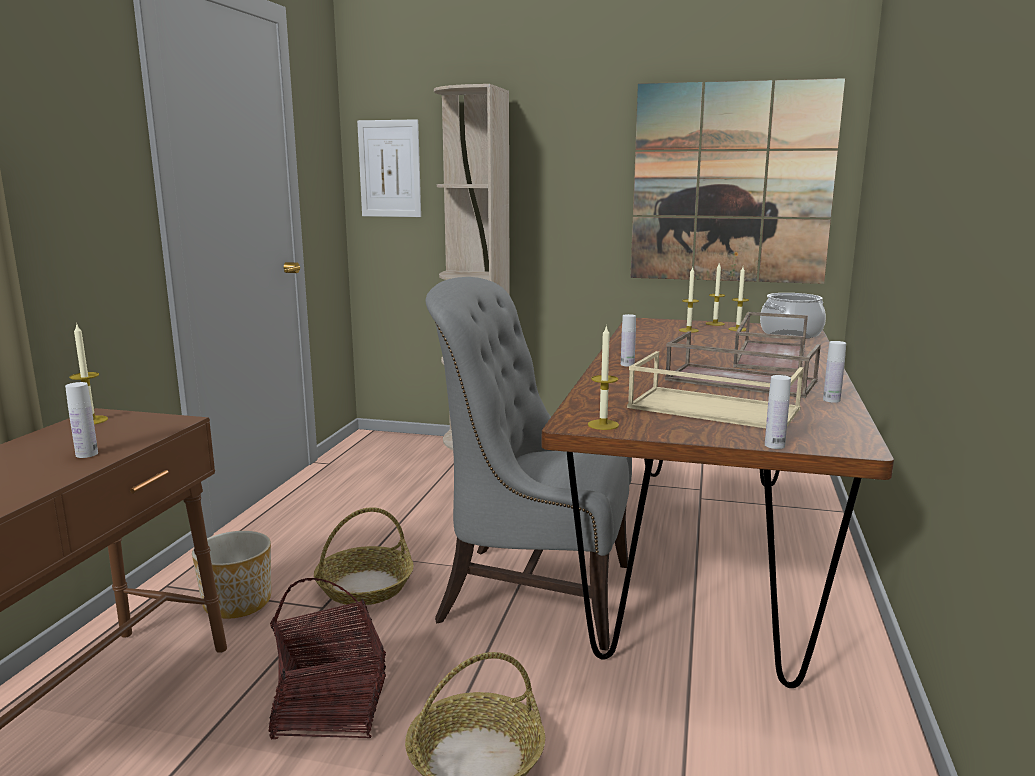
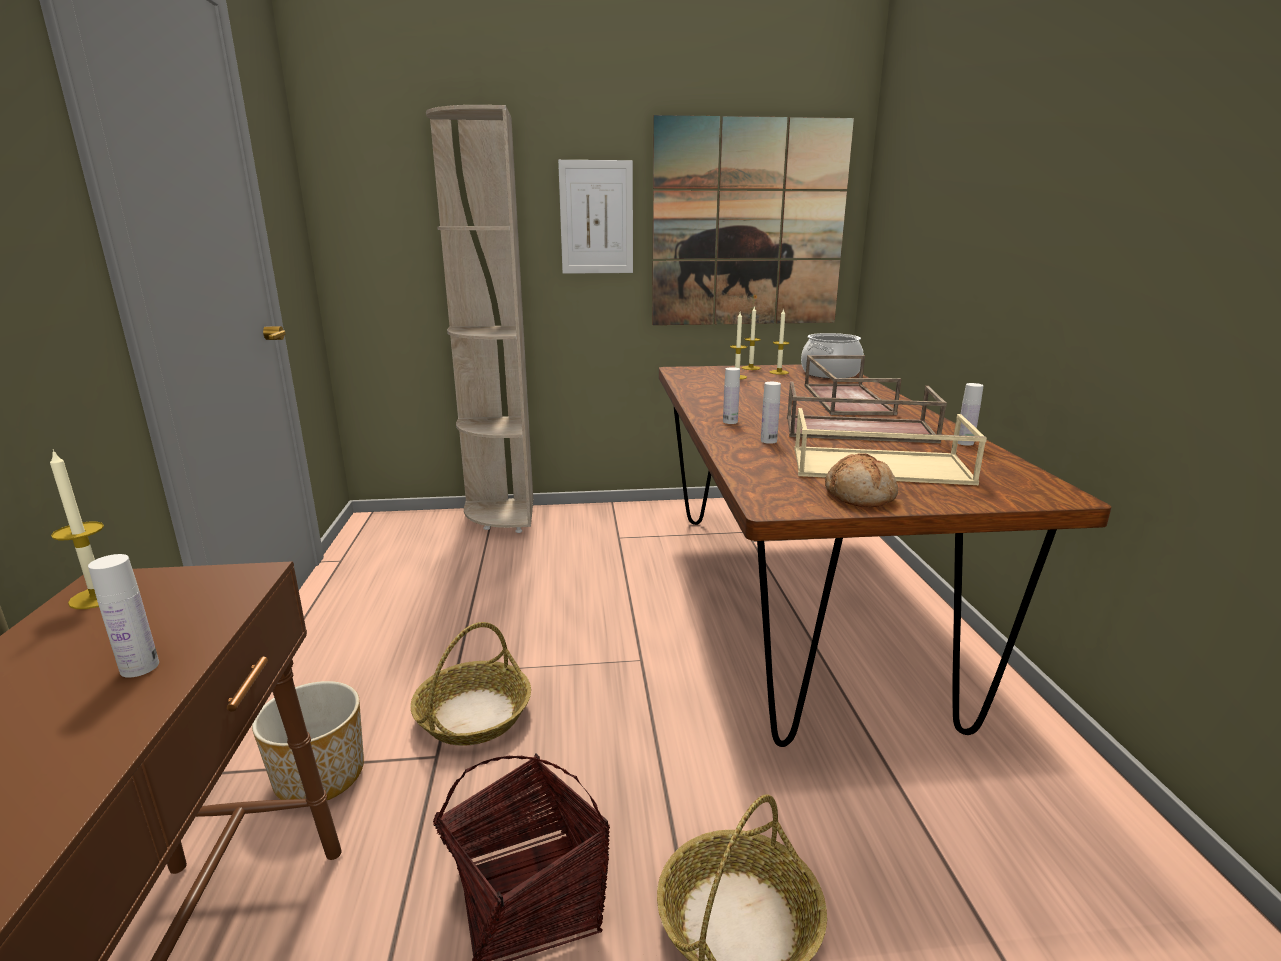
camera: 20 degrees left, 5 degrees up
(389, 169) = (367, 208): picture -> picture (596, 218)
(533, 592) = (664, 680): grey chair -> none
(603, 425) = (803, 502): candle -> none
(660, 426) = (860, 495): none -> bread
(774, 445) = (994, 504): white bottle -> white bottle (768, 441)

